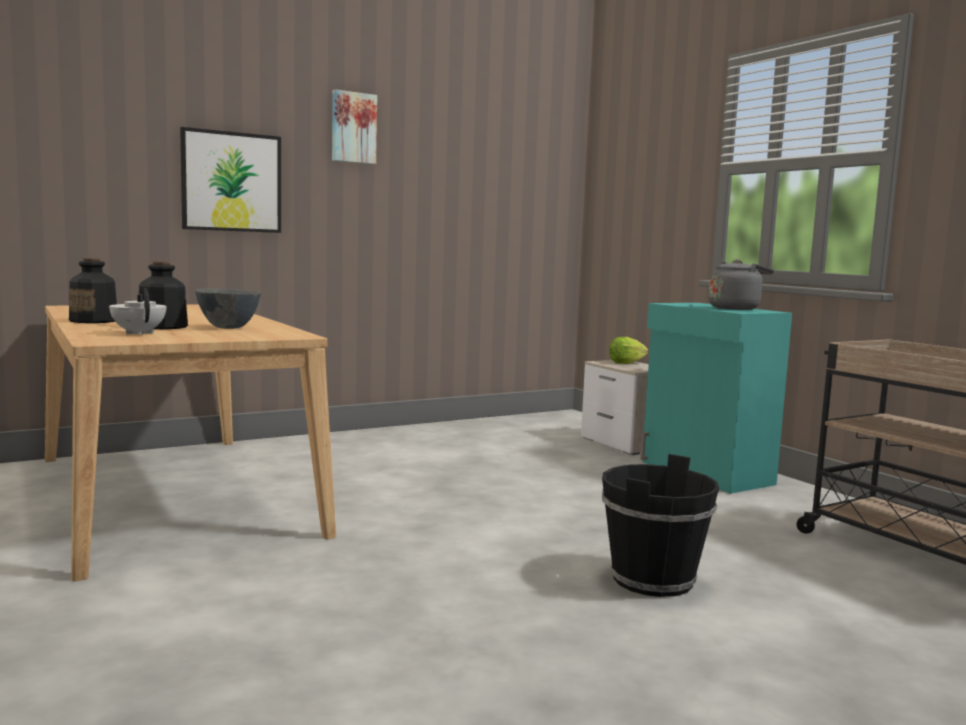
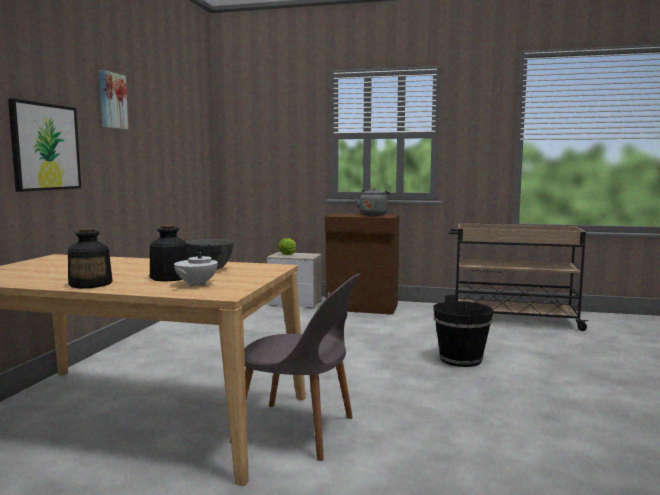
camera: 45 degrees left, 0 degrees up
(139, 333) = (195, 284): white teapot -> white teapot turned 75 degrees counterclockwise
(236, 563) = (299, 431): none -> grey chair
(705, 473) = (362, 308): turquoise cabinet -> brown cabinet

